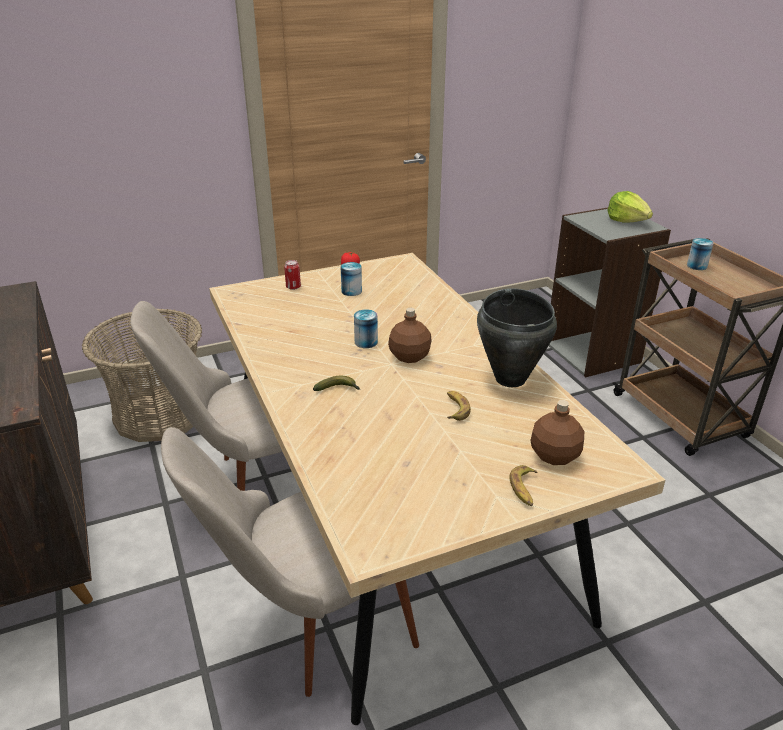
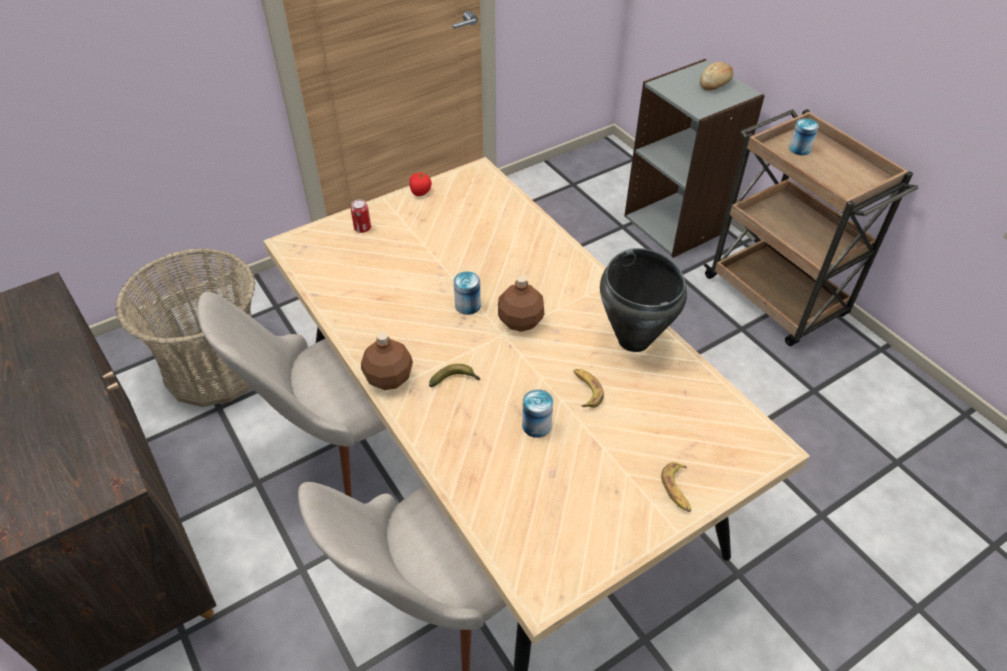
camera: 10 degrees left, 15 degrees up
(351, 291) = (431, 227): can -> can (536, 425)
(555, 456) = (699, 441): brown bottle -> brown bottle (390, 378)
(627, 220) = (715, 84): lettuce -> bread

